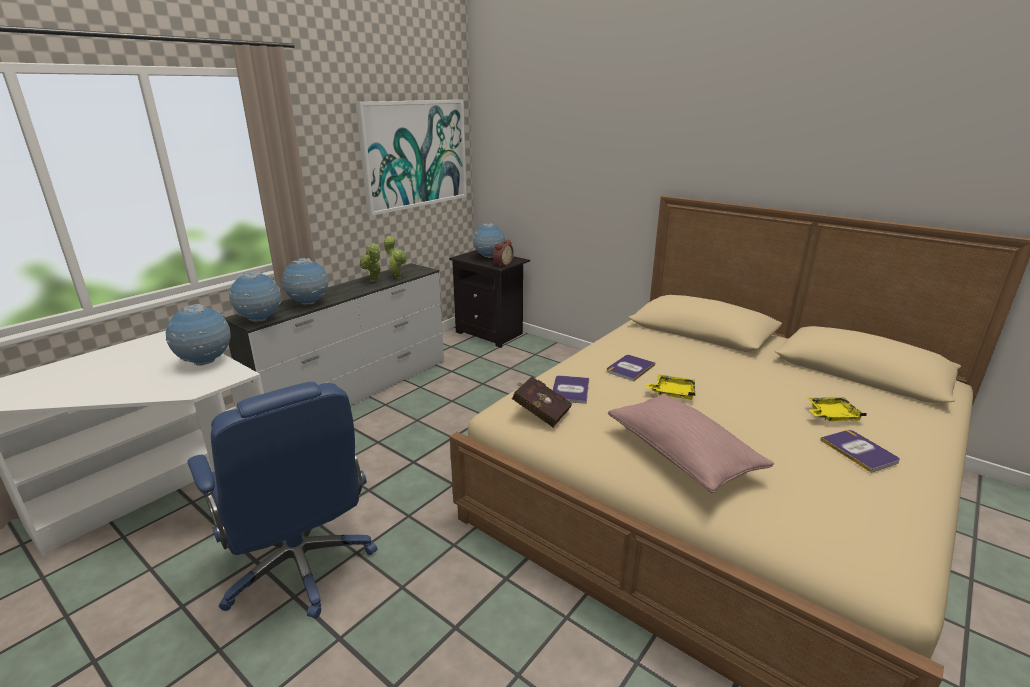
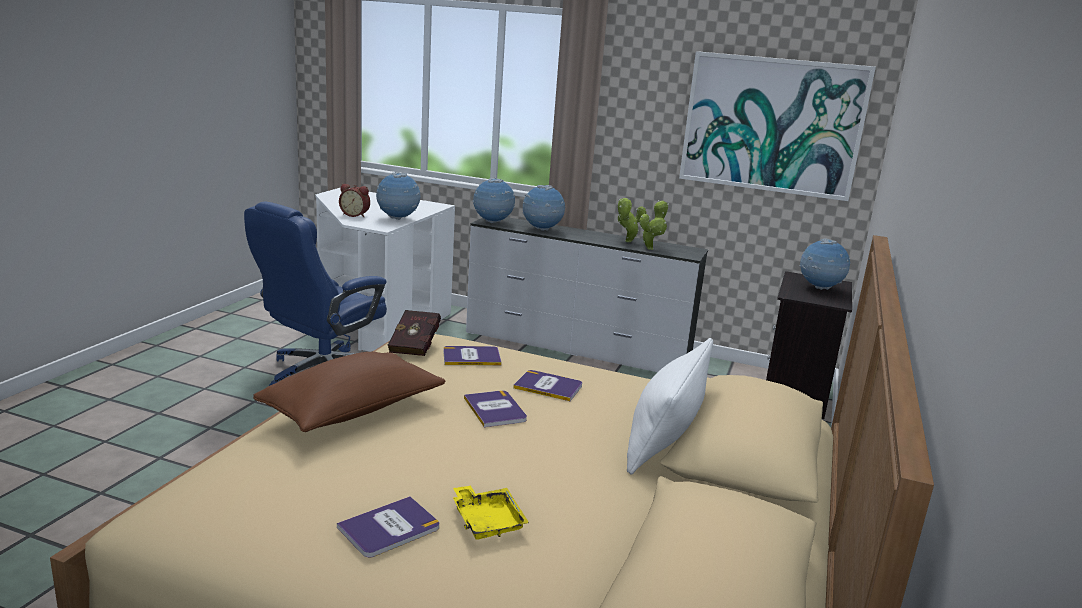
camera: 70 degrees right, 5 degrees down
(502, 264) = (803, 296): alarm clock -> alarm clock (355, 215)
(672, 392) = (495, 409): yellow tray -> book
(682, 455) = (353, 411): pink pillow -> brown pillow
(705, 347) = (664, 439): none -> white pillow

